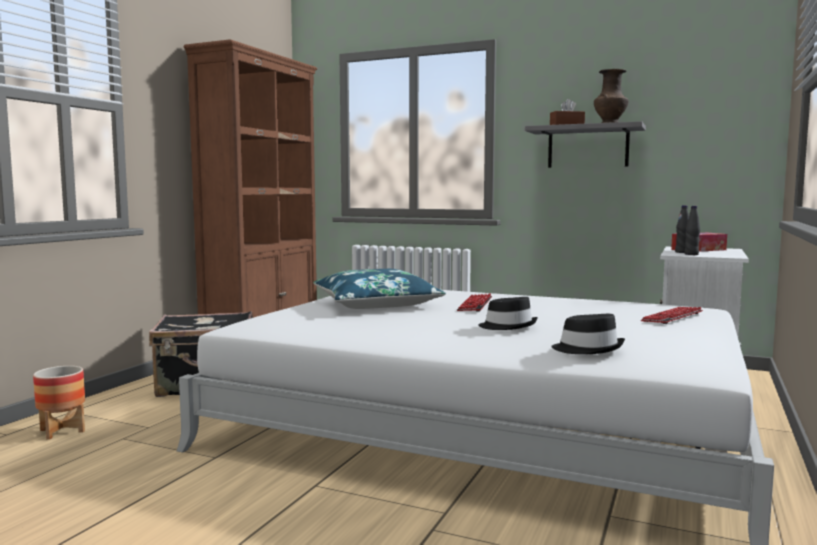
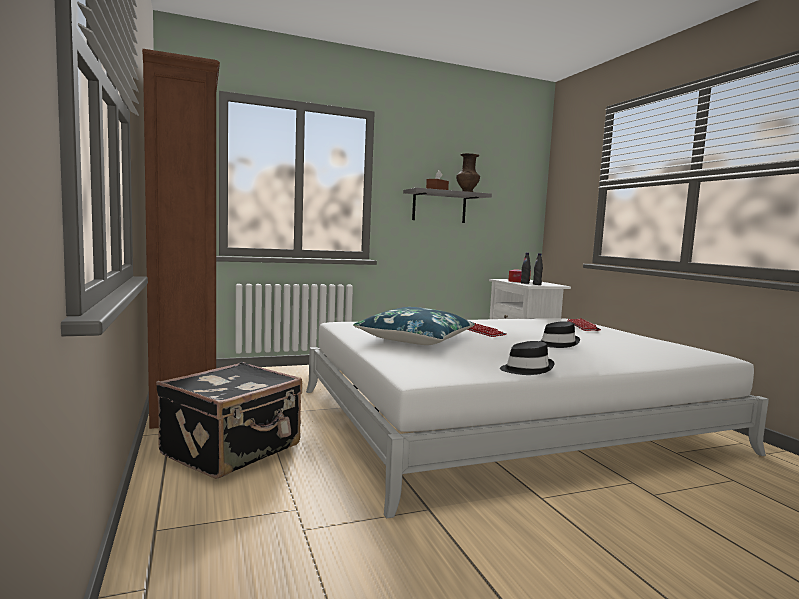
camera: 45 degrees left, 0 degrees up
(62, 431) = (212, 552): planter -> none
(588, 349) = (652, 352): black hat -> black hat (526, 369)

